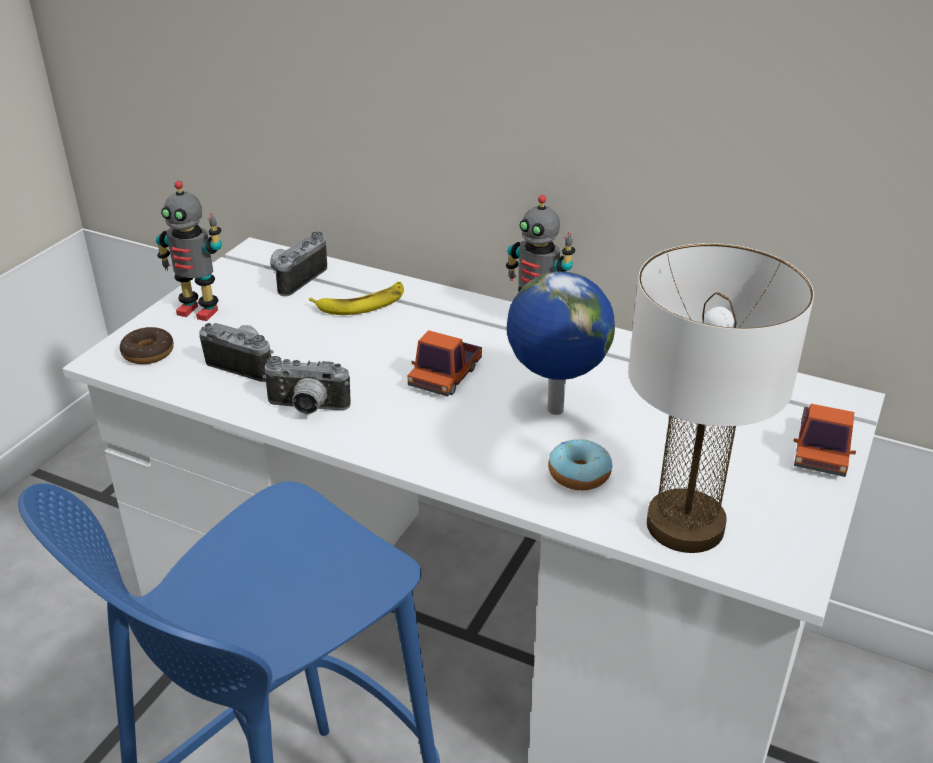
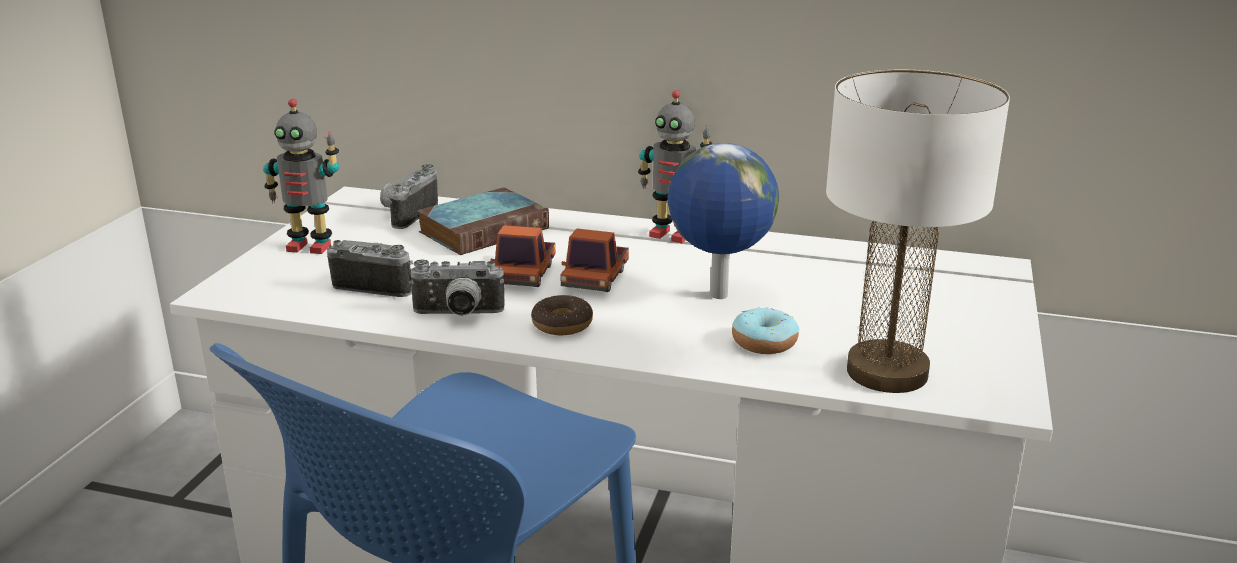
camera: 10 degrees left, 10 degrees down
(148, 353) = (265, 283): donut -> donut (562, 324)
(362, 303) = (485, 229): banana -> book
(821, 451) = (991, 305): toy truck -> toy truck (524, 274)

